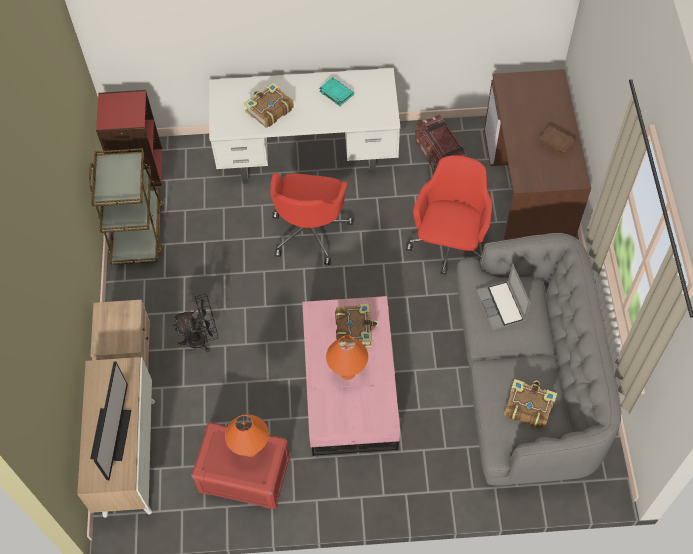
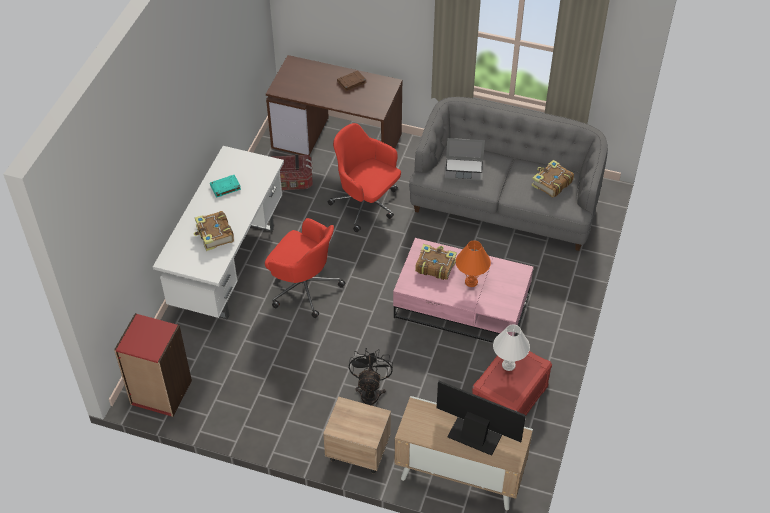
camera: 70 degrees left, 10 degrees down
(137, 231) = (232, 412): brown cart -> none
(251, 449) = (508, 365): orange table lamp -> white table lamp

